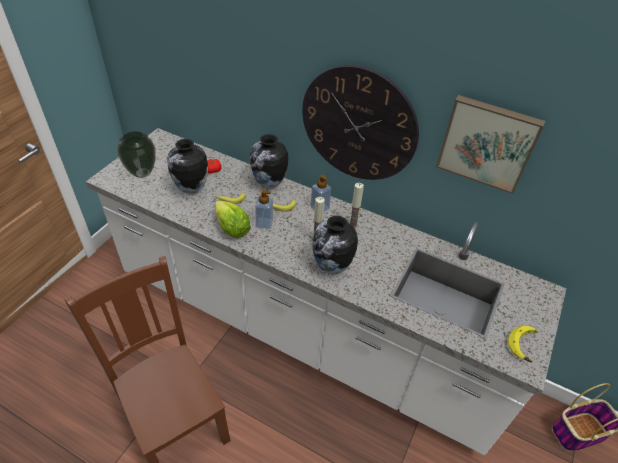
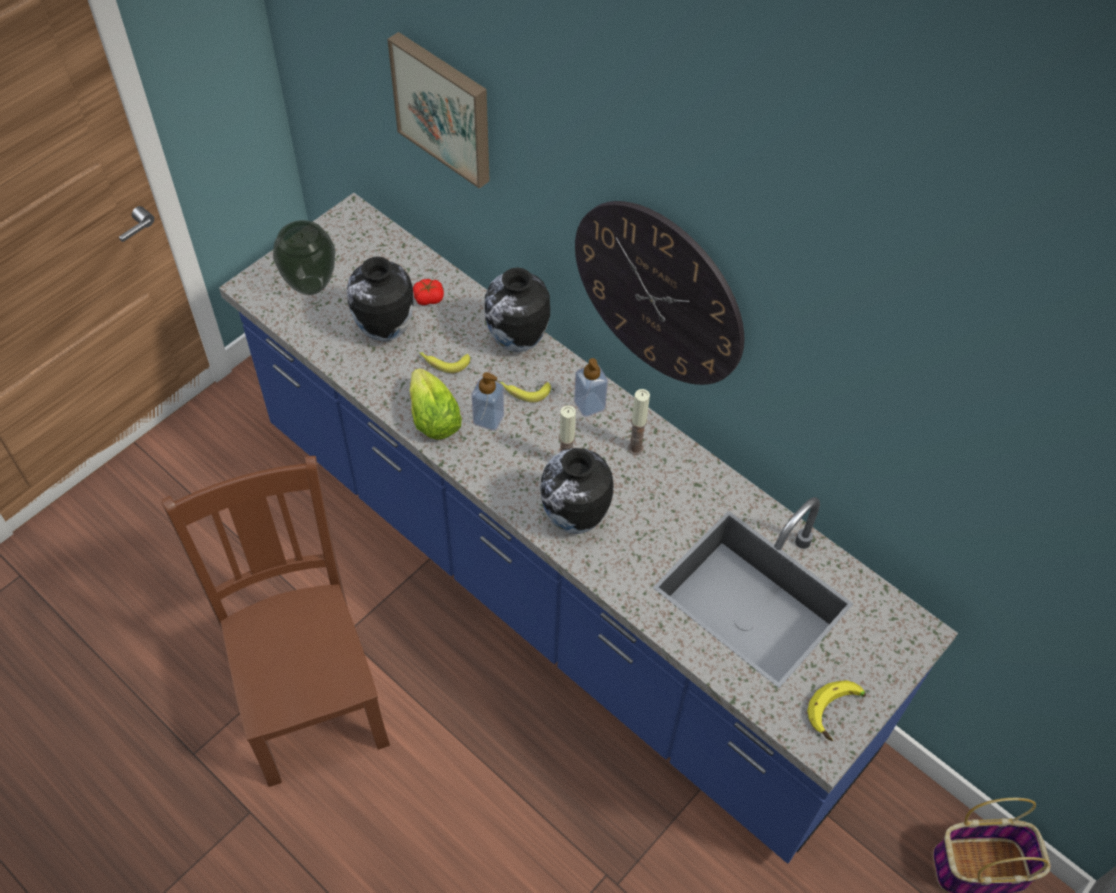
camera: 15 degrees right, 10 degrees up
(302, 330) = (552, 587): white counter -> blue counter
(487, 143) = (840, 383): picture -> picture (444, 108)

